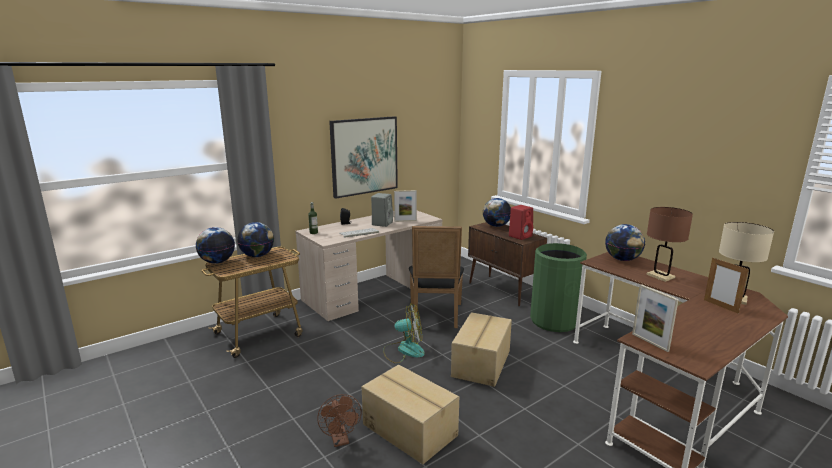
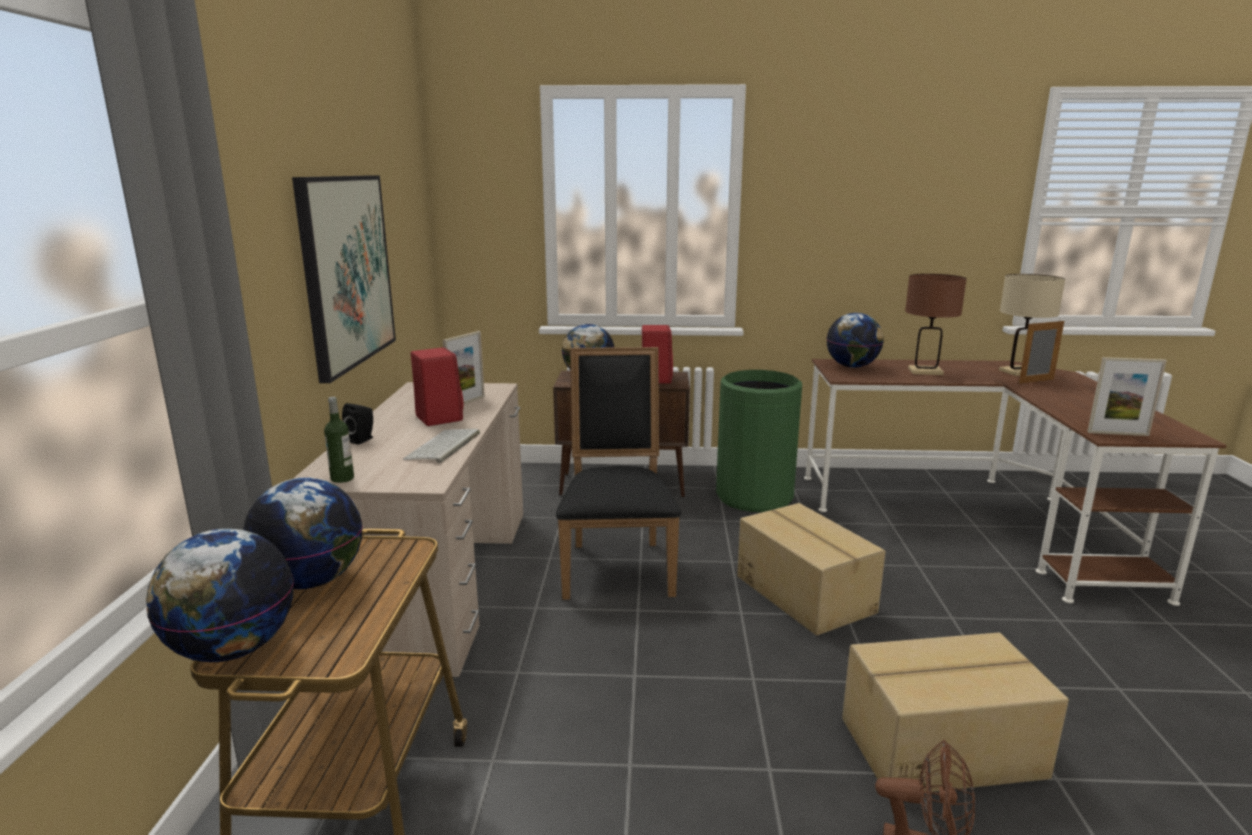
camera: 50 degrees left, 0 degrees up
(382, 223) = (438, 418): grey speaker -> red speaker
(404, 350) = (685, 641): fan -> none
(435, 316) = (617, 565): black chair -> black chair turned 135 degrees counterclockwise
(721, 306) = (1036, 381): picture frame -> picture frame turned 150 degrees clockwise

